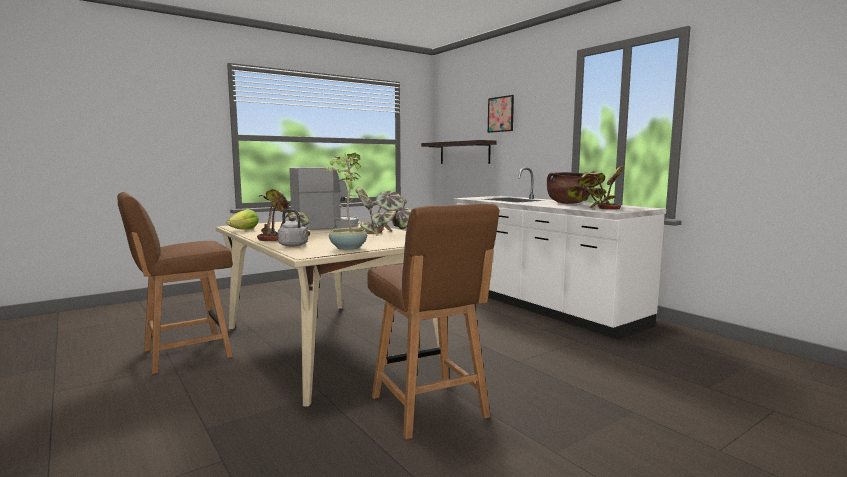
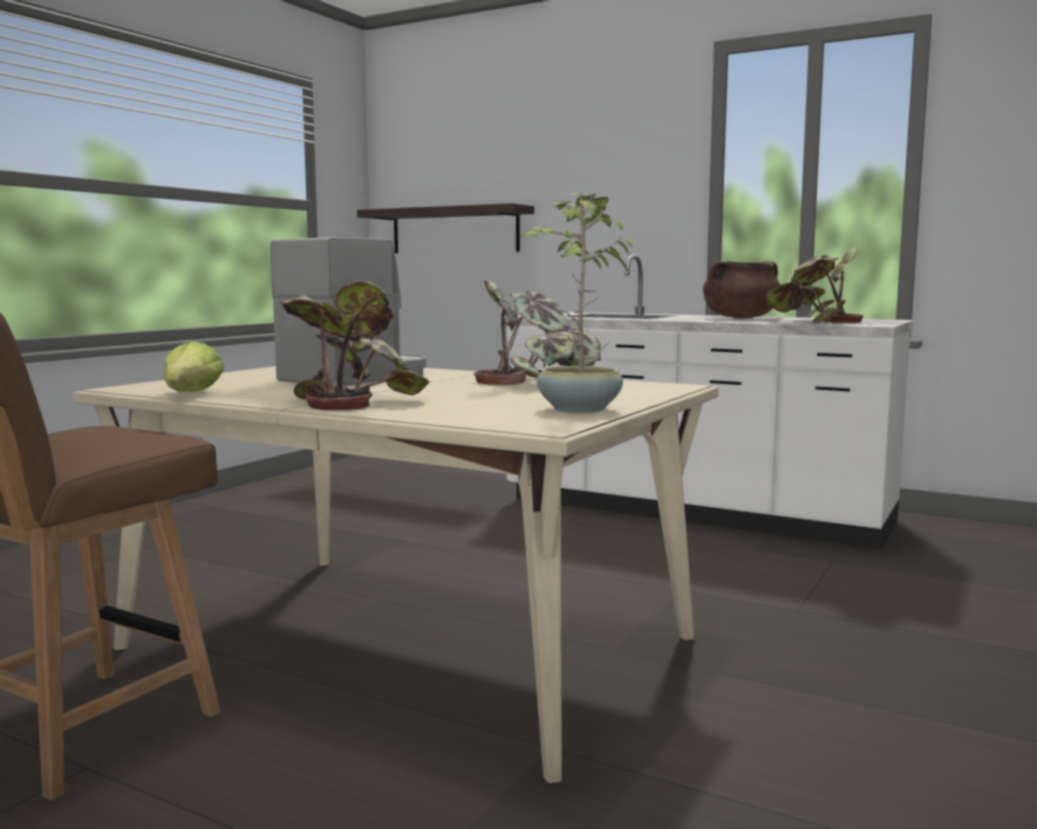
camera: 25 degrees left, 0 degrees up
(294, 245) = (447, 413): grey kettle -> none
(429, 408) = (787, 725): brown chair -> none
(500, 114) = (543, 155): picture -> none

